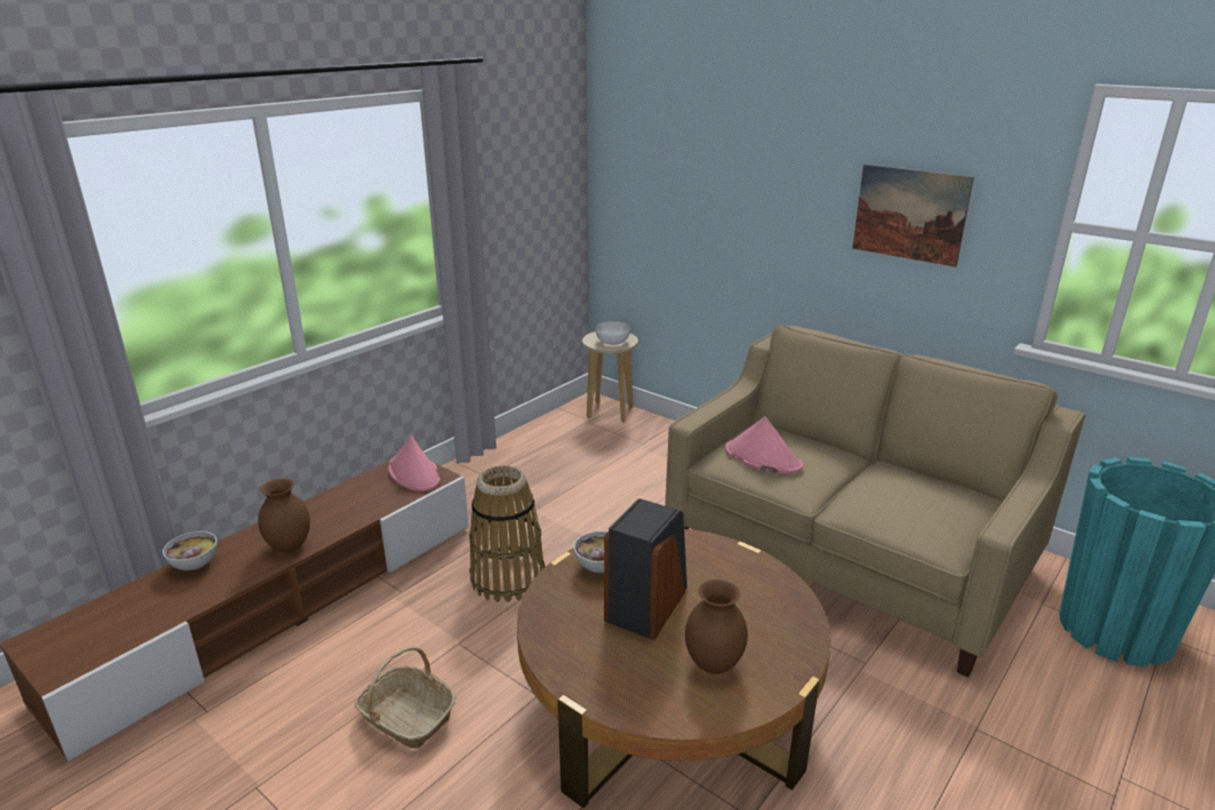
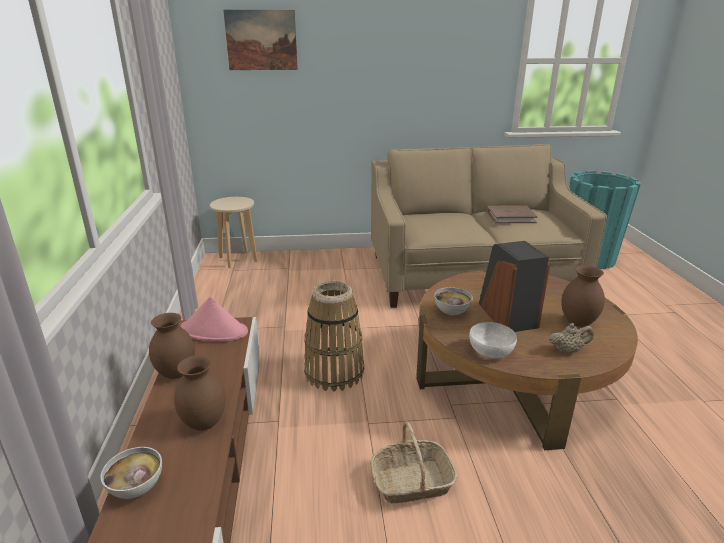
camera: 45 degrees left, 0 degrees up
(334, 496) = (176, 374): none -> brown vase
(612, 341) = (236, 203): white bowl -> white bowl (490, 351)
(630, 682) = (568, 350): none -> beige teapot
(762, 458) = (438, 227): pink hat -> none
(897, 486) = (510, 217): none -> brown book
(910, 214) = (440, 67): picture -> picture (261, 40)

